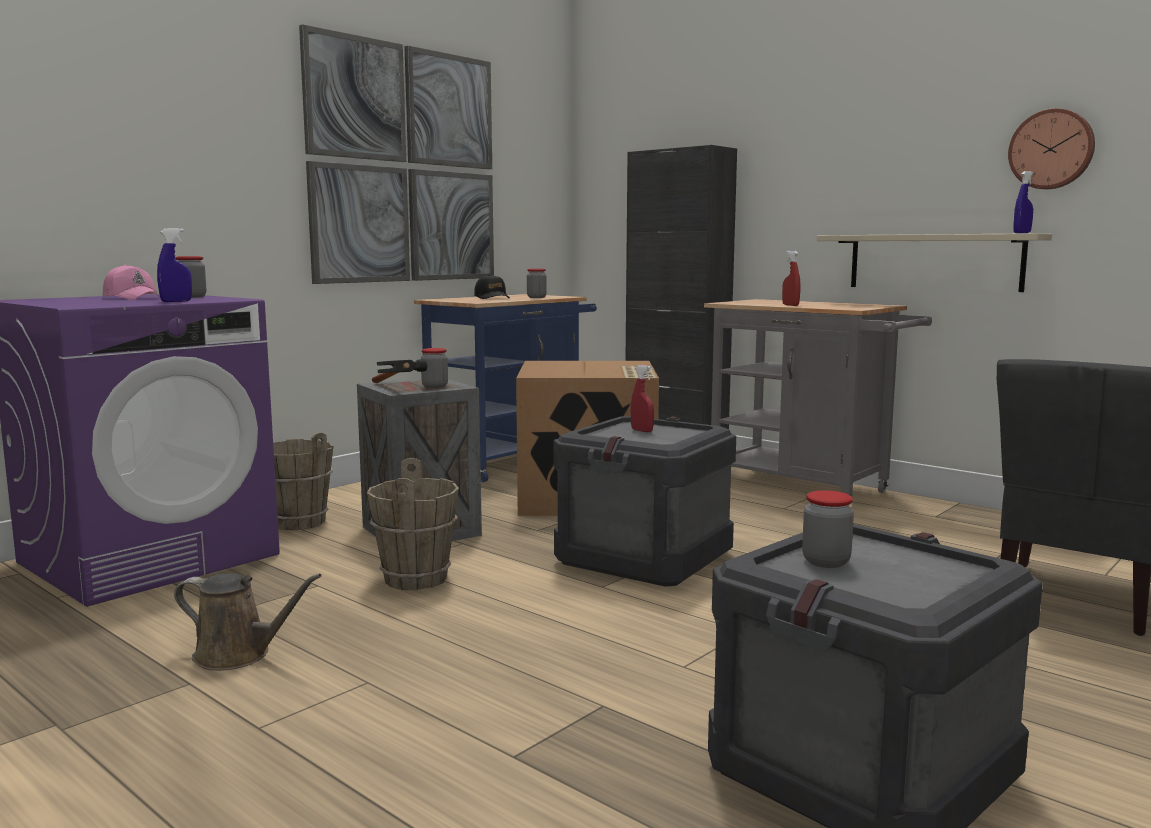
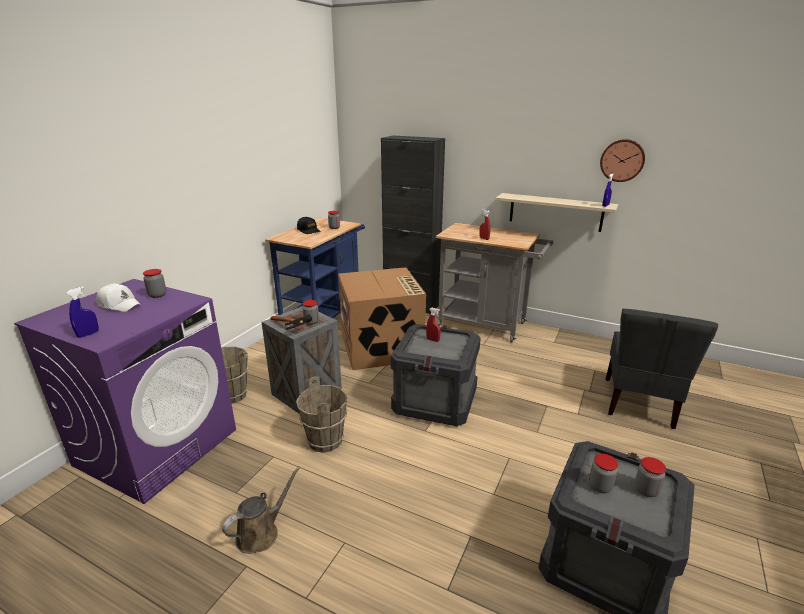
camera: 15 degrees left, 15 degrees up
(132, 298) = (119, 304): pink cap -> white cap
(176, 301) = (160, 315): blue spray bottle -> blue spray bottle (88, 334)
(238, 655) = (261, 533): brown watering can -> brown watering can turned 45 degrees counterclockwise
(405, 165) = (251, 158): picture -> none
(921, 573) = (646, 490): none -> jar

